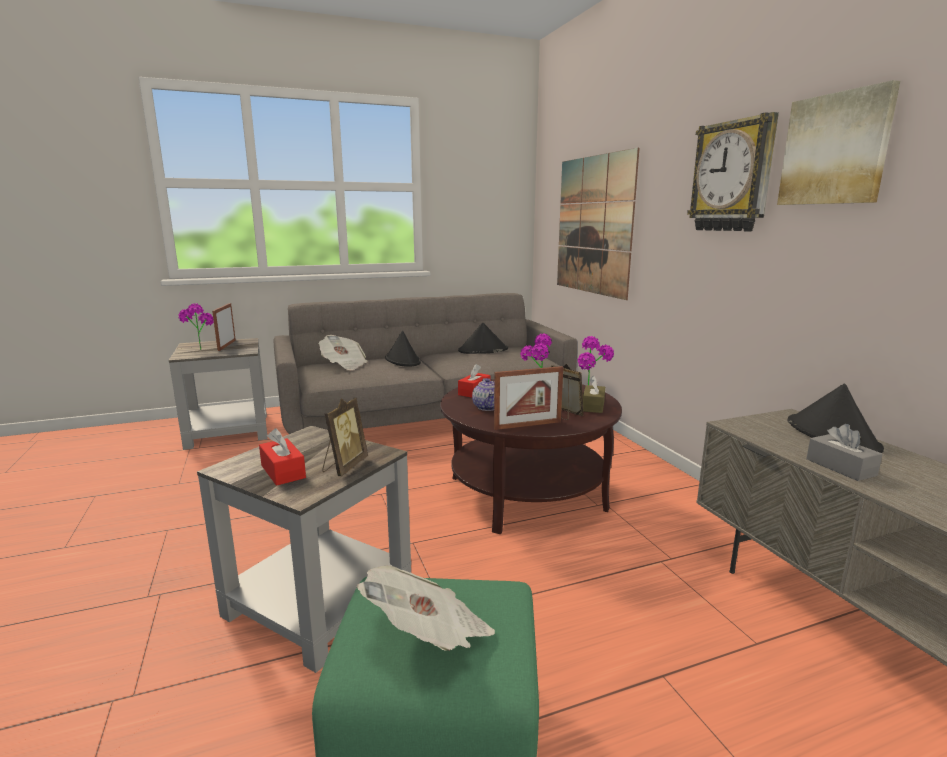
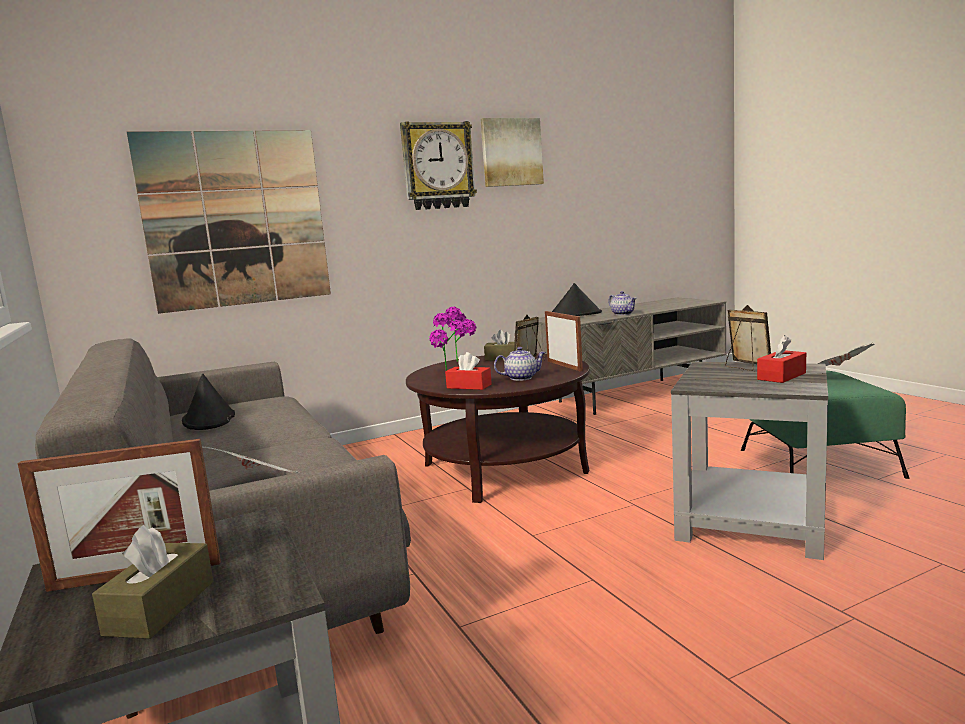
camera: 95 degrees left, 5 degrees down
(199, 348) = (160, 607): potted plant -> brown tissue box
(344, 466) = (745, 367): picture frame -> picture frame turned 45 degrees clockwise
(403, 360) = (244, 453): black hat -> none
(840, 467) = (623, 314): grey tissue box -> teapot

